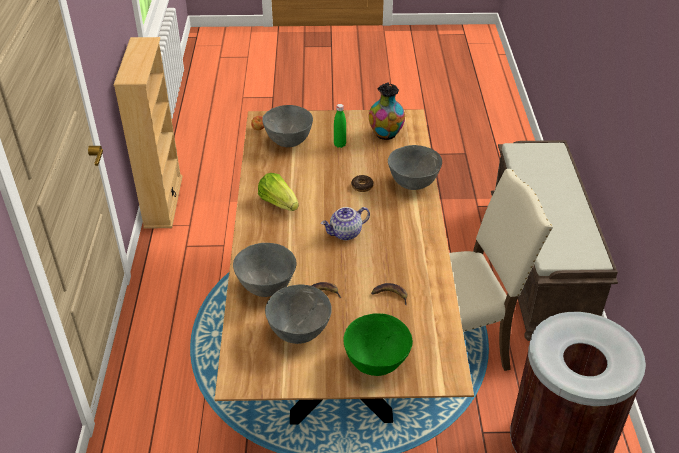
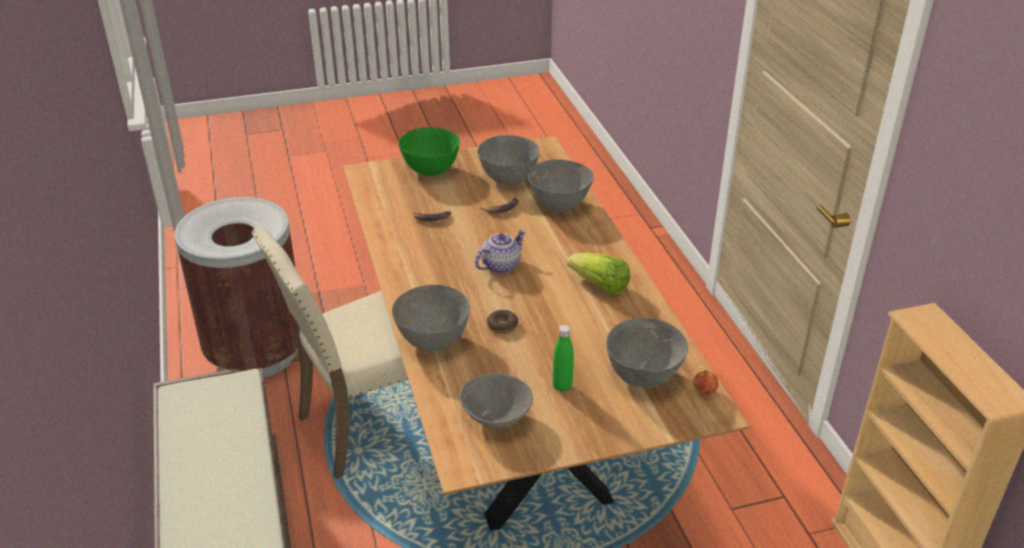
camera: 165 degrees right, 5 degrees down
(386, 135) = (496, 418): vase -> grey bowl

